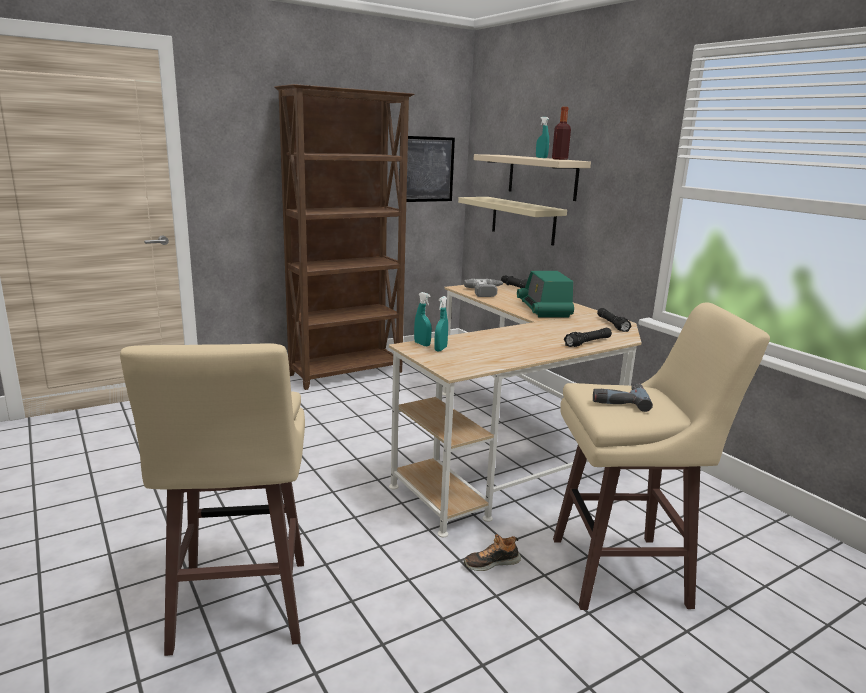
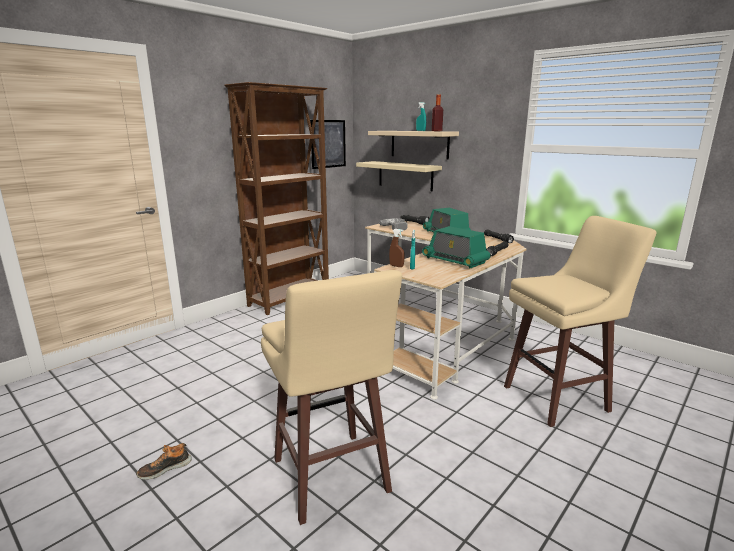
camera: 15 degrees left, 0 degrees up
(422, 344) = (396, 266): turquoise spray bottle -> brown spray bottle
(491, 562) = (477, 409): shoe -> shoe (165, 468)
(512, 346) = (455, 260): none -> radio
(619, 400) = (559, 284): power drill -> none

